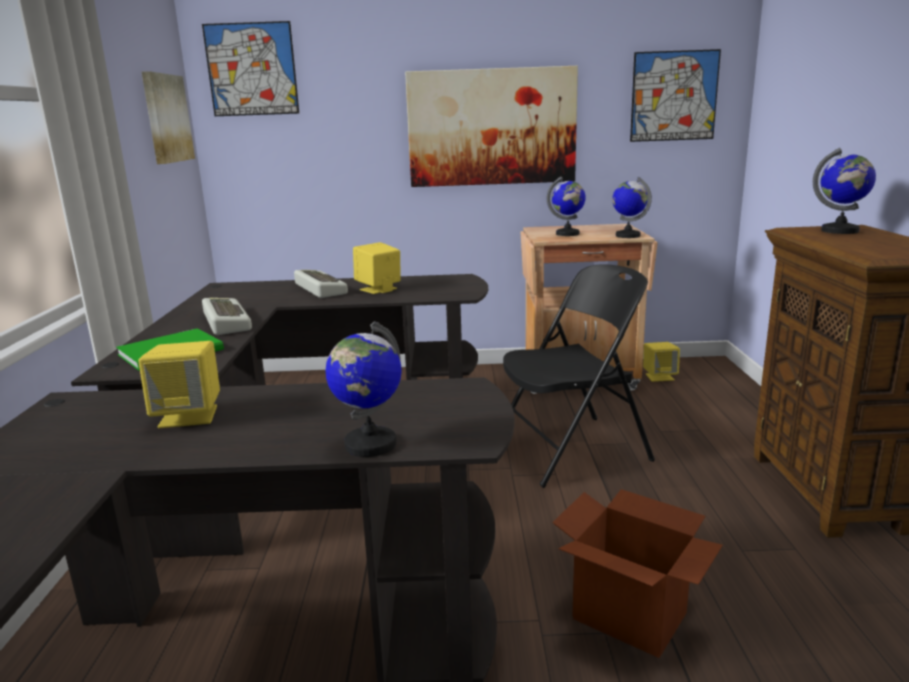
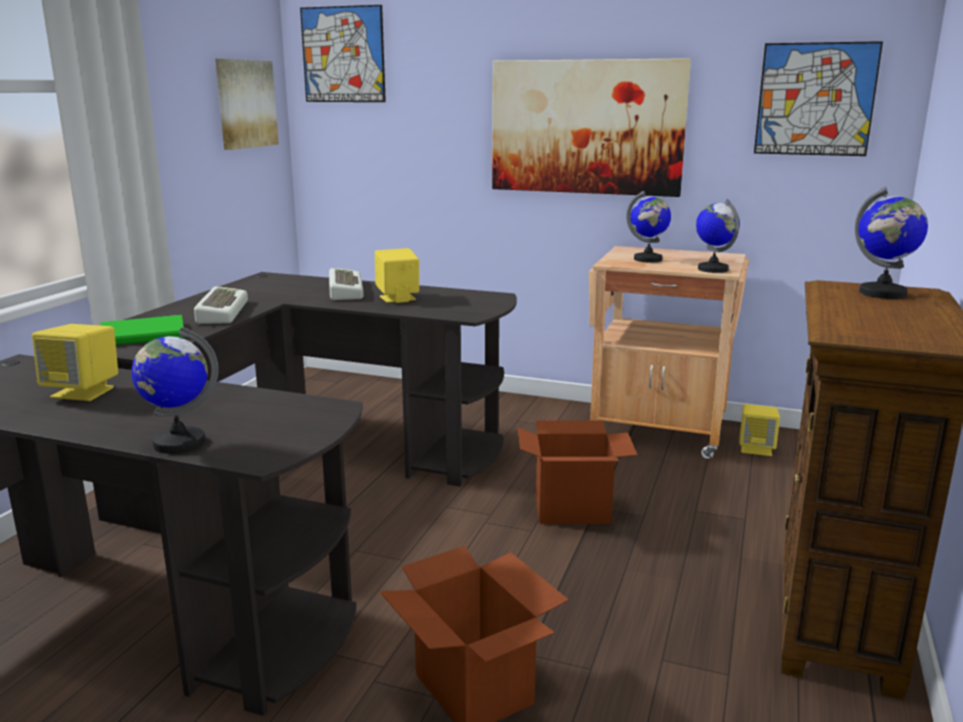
camera: 20 degrees right, 0 degrees up
(571, 450) = (572, 509): black chair -> cardboard box

